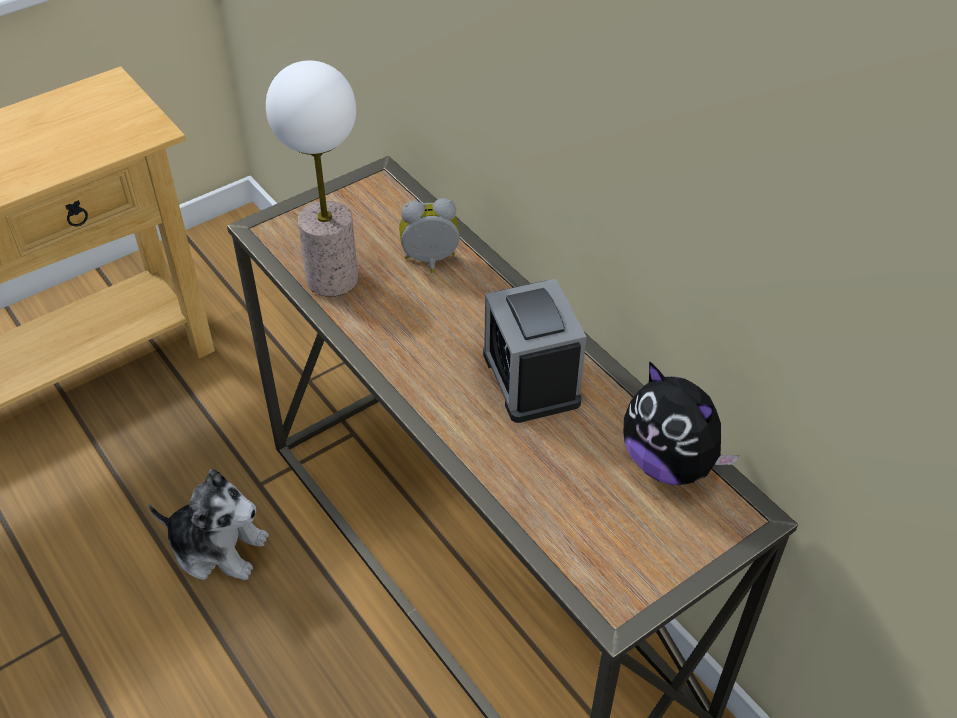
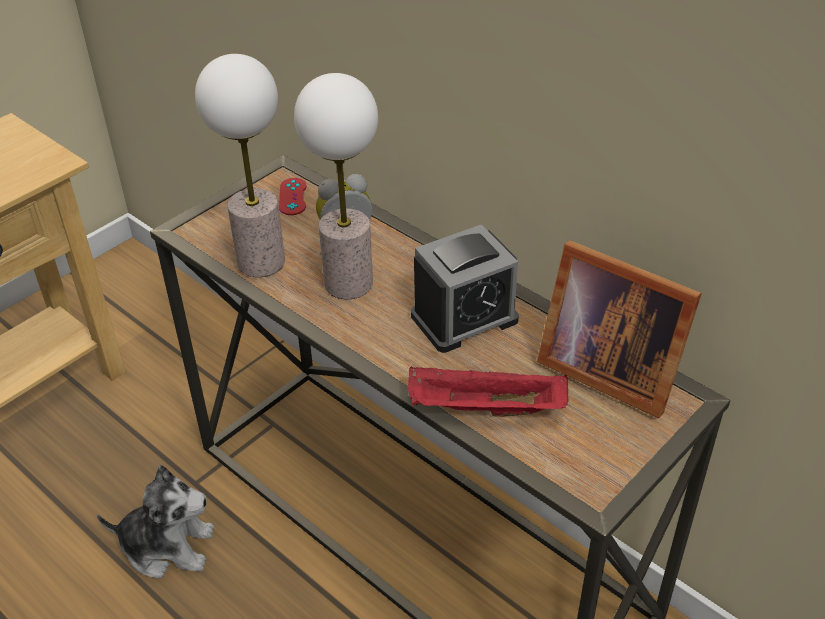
camera: 10 degrees left, 5 degrees down
(385, 207) = (293, 197): none -> red game controller
(418, 317) = (348, 282): none -> table lamp
(522, 488) = (484, 409): none -> red tray
(531, 378) = (464, 318): alarm clock -> alarm clock turned 90 degrees counterclockwise
(669, 463) = (606, 368): plush toy -> picture frame

